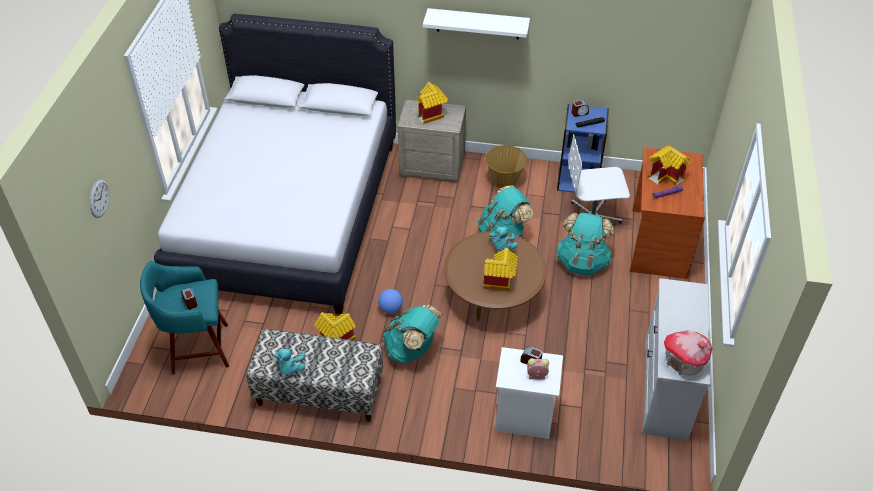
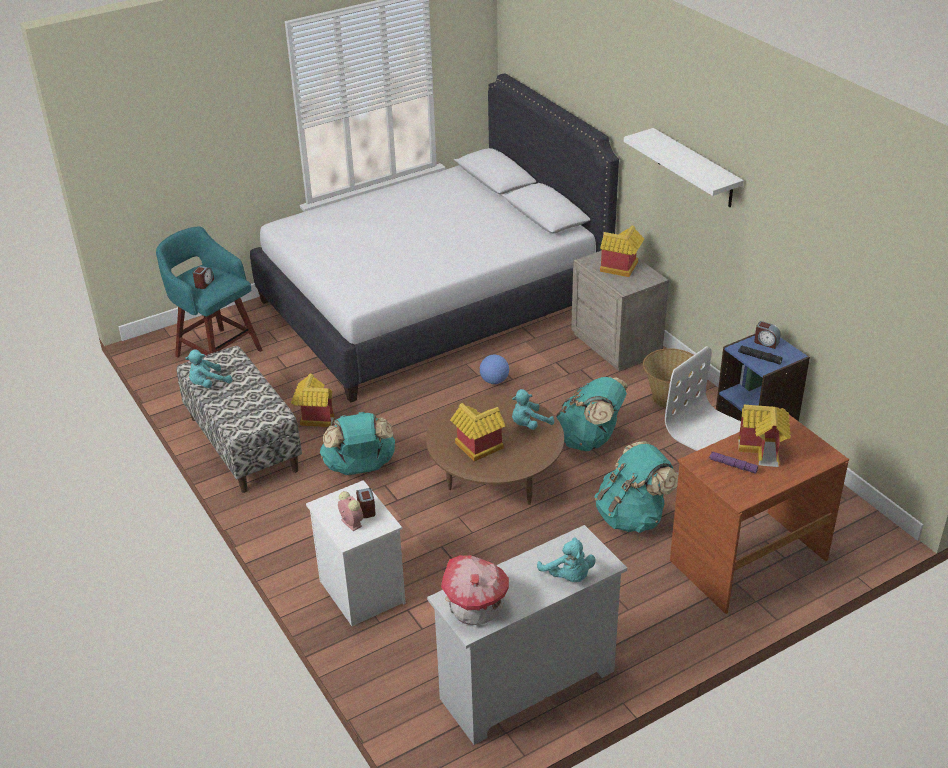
camera: 50 degrees right, 10 degrees down
(99, 198) = (179, 135): wall clock -> none
(391, 309) = (394, 426): football -> football (494, 381)
(694, 310) = (568, 577): none -> turquoise plush toy

